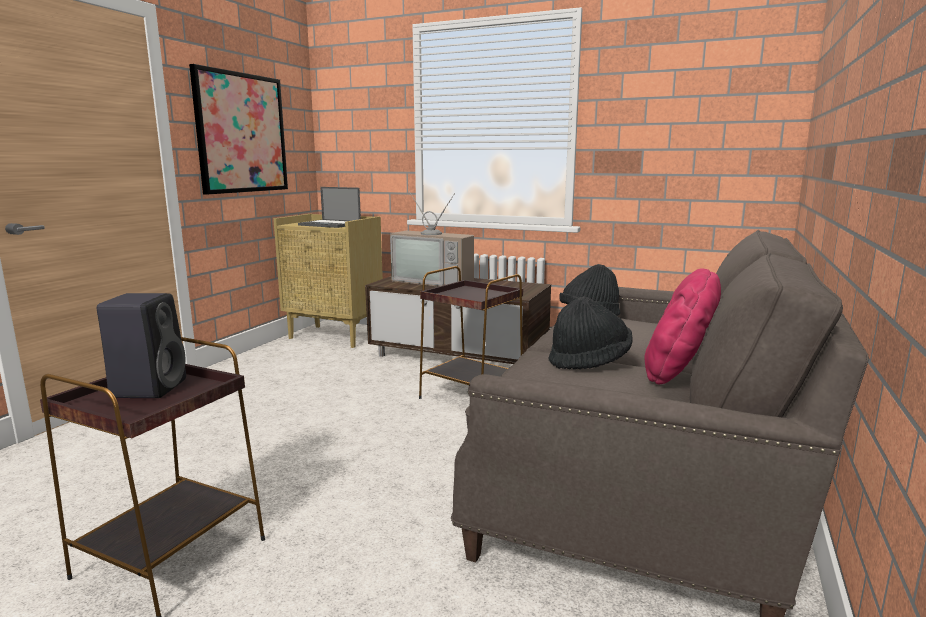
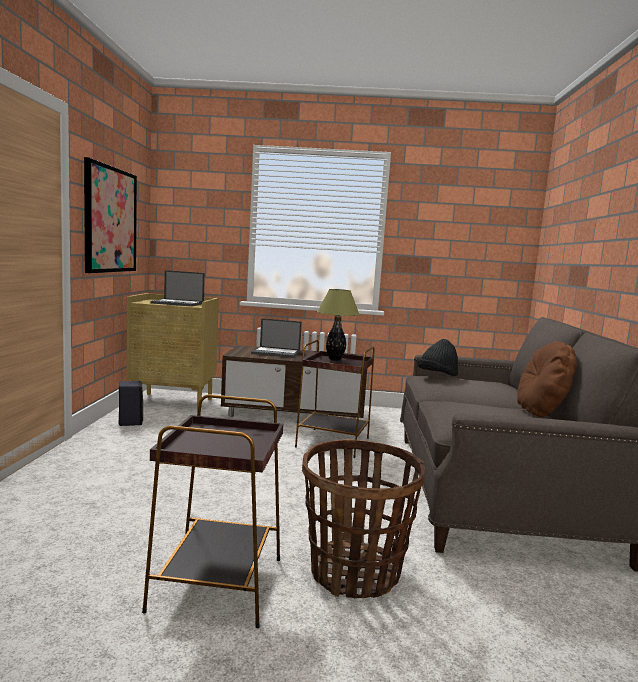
camera: 20 degrees left, 5 degrees down
(150, 387) = (212, 437): black speaker -> black speaker (130, 421)
(335, 570) = (355, 572): none -> basket
(435, 281) = (276, 352): television -> laptop
(473, 291) = (334, 359): none -> table lamp
(589, 361) = (483, 405): black hat -> none
(676, 378) = (541, 413): pink pillow -> brown pillow

